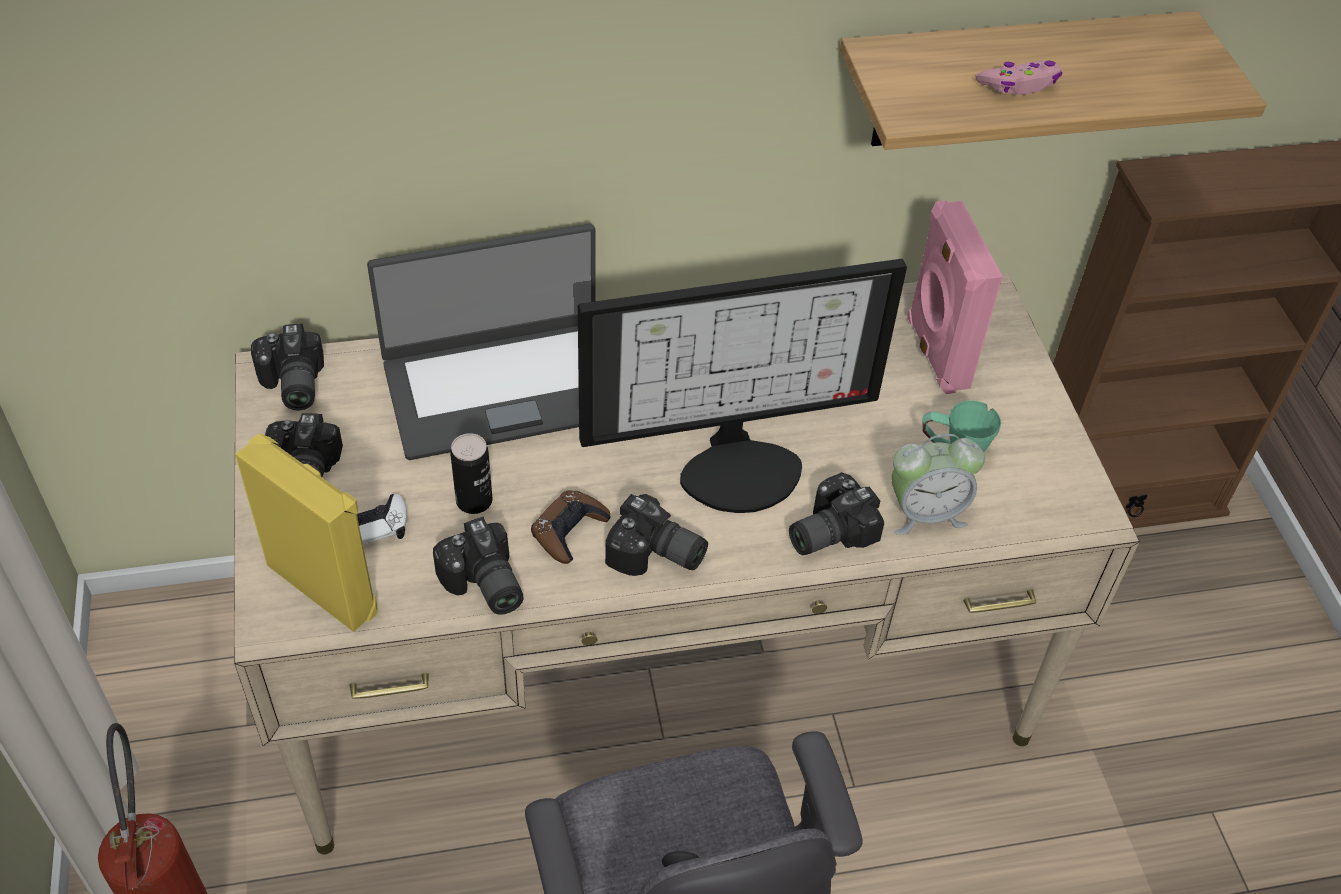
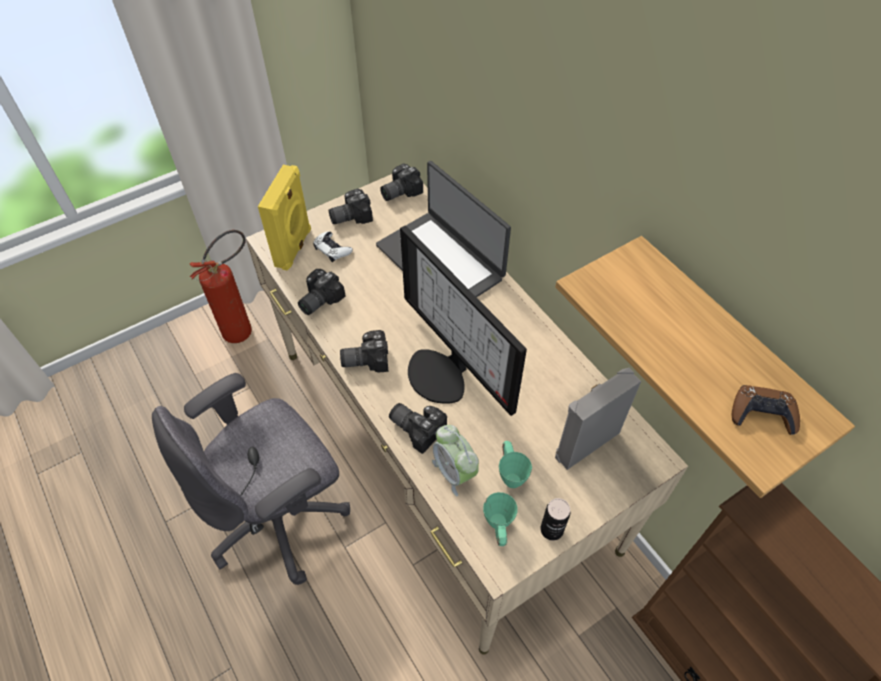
camera: 70 degrees right, 5 degrees up
(474, 501) = (365, 278): can -> can (551, 529)
(569, 531) = (364, 319): brown game controller -> brown game controller (762, 413)
(656, 556) = (365, 358): camera -> camera turned 75 degrees clockwise
(935, 353) = (585, 443): pink speaker -> grey speaker
(1019, 85) = (663, 334): pink game controller -> none
(1036, 496) = (499, 529): none -> green mug

